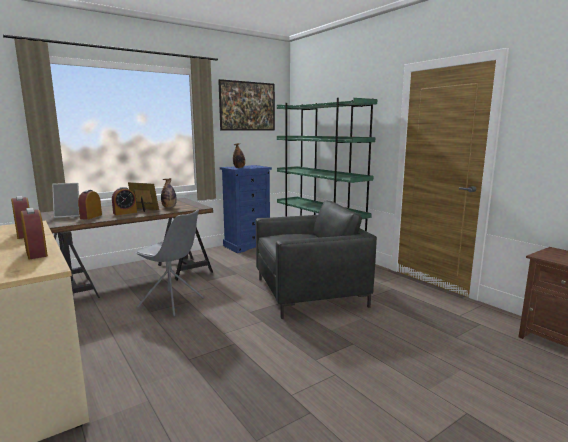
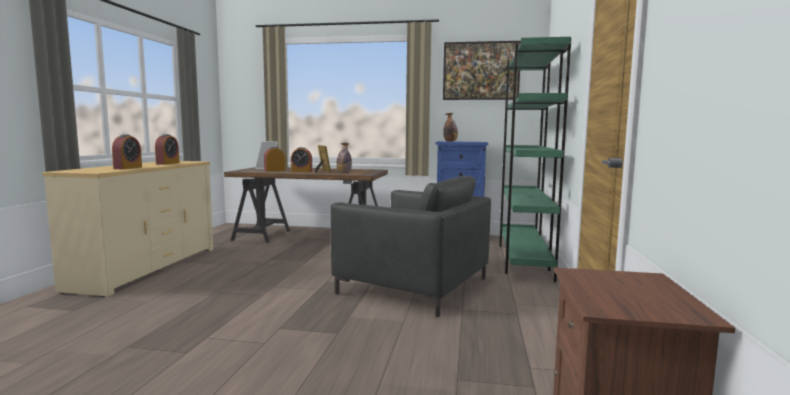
camera: 45 degrees right, 5 degrees down
(172, 303) = (295, 258): grey chair -> none

